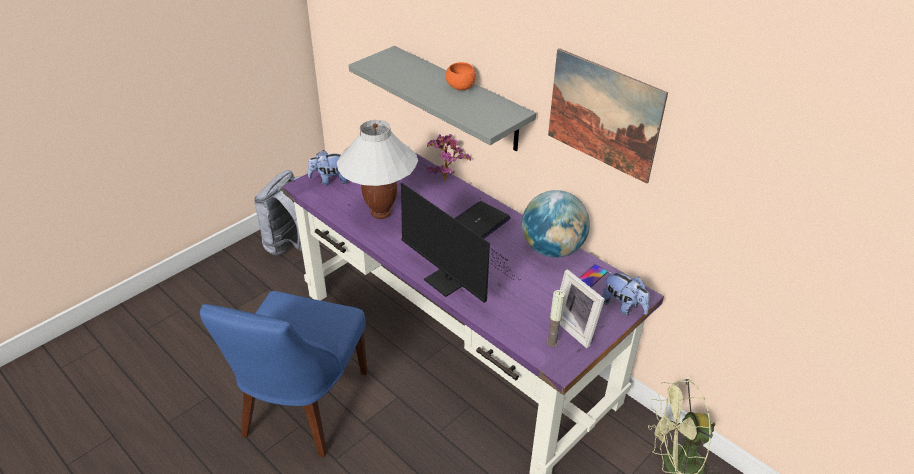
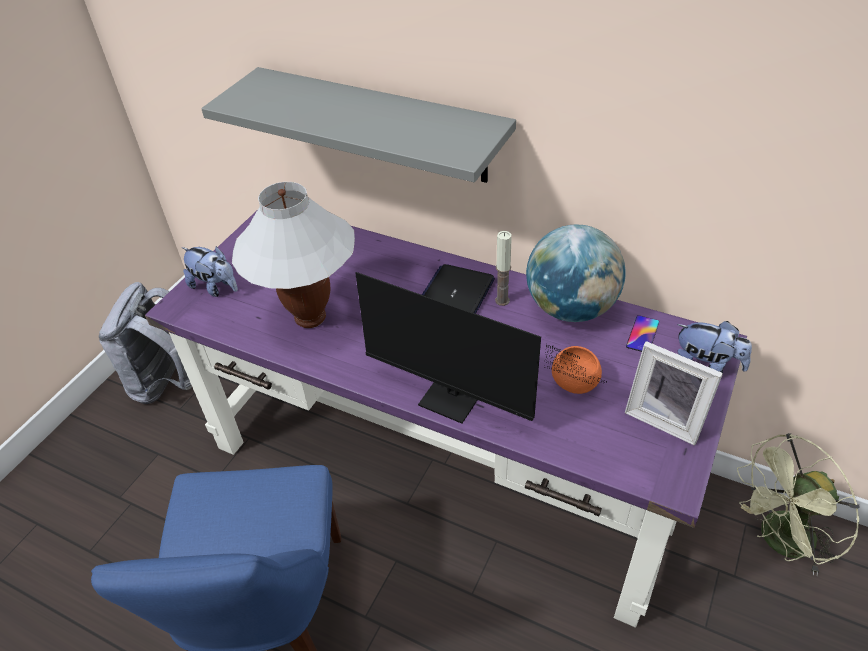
camera: 15 degrees left, 5 degrees up
(330, 180) = (215, 287): plush toy -> plush toy turned 120 degrees counterclockwise
(445, 178) = (378, 244): potted plant -> none
(460, 87) = (387, 106): orange bowl -> orange bowl (574, 383)
(552, 342) = (644, 450): candle -> candle (502, 300)
(603, 115) = (637, 98): picture -> none

